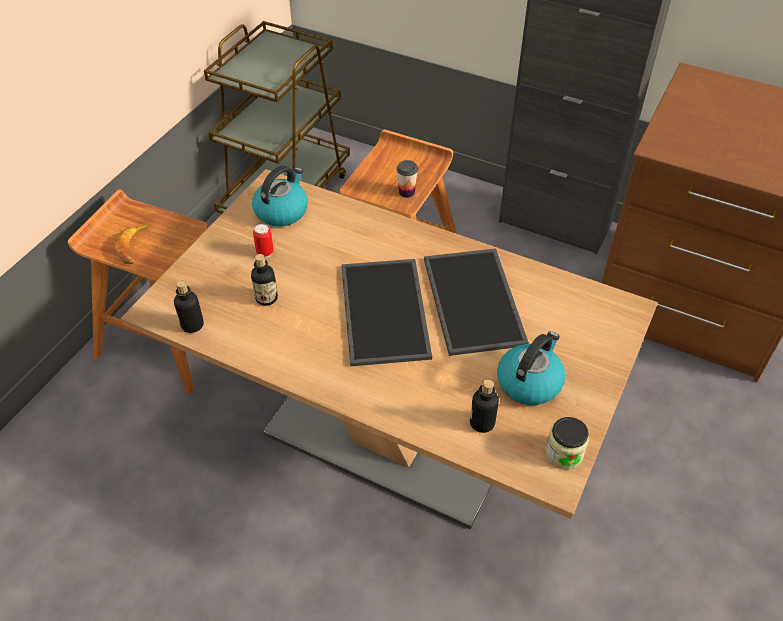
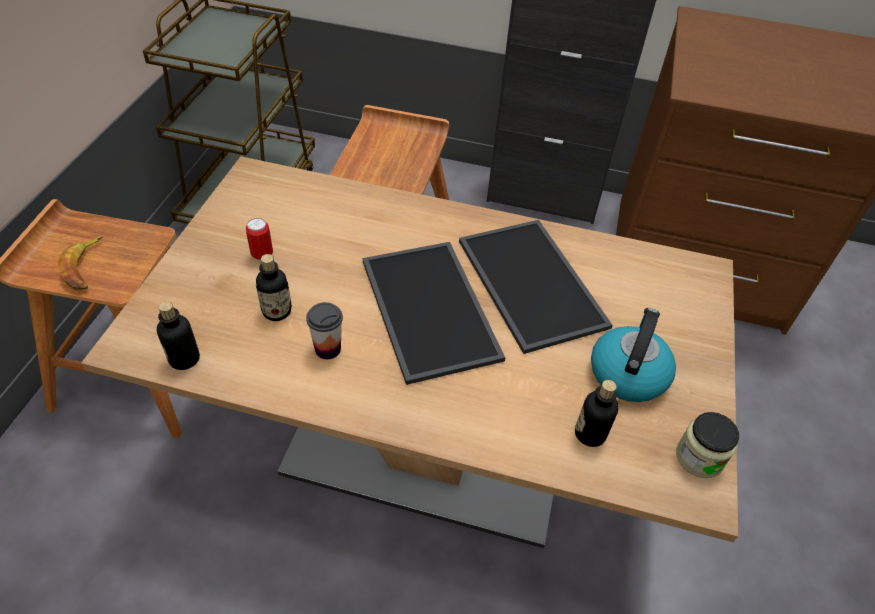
camera: 15 degrees left, 0 degrees up
(282, 211) = (272, 203): kettle -> none
(406, 192) = (408, 171): cup -> cup (328, 349)

